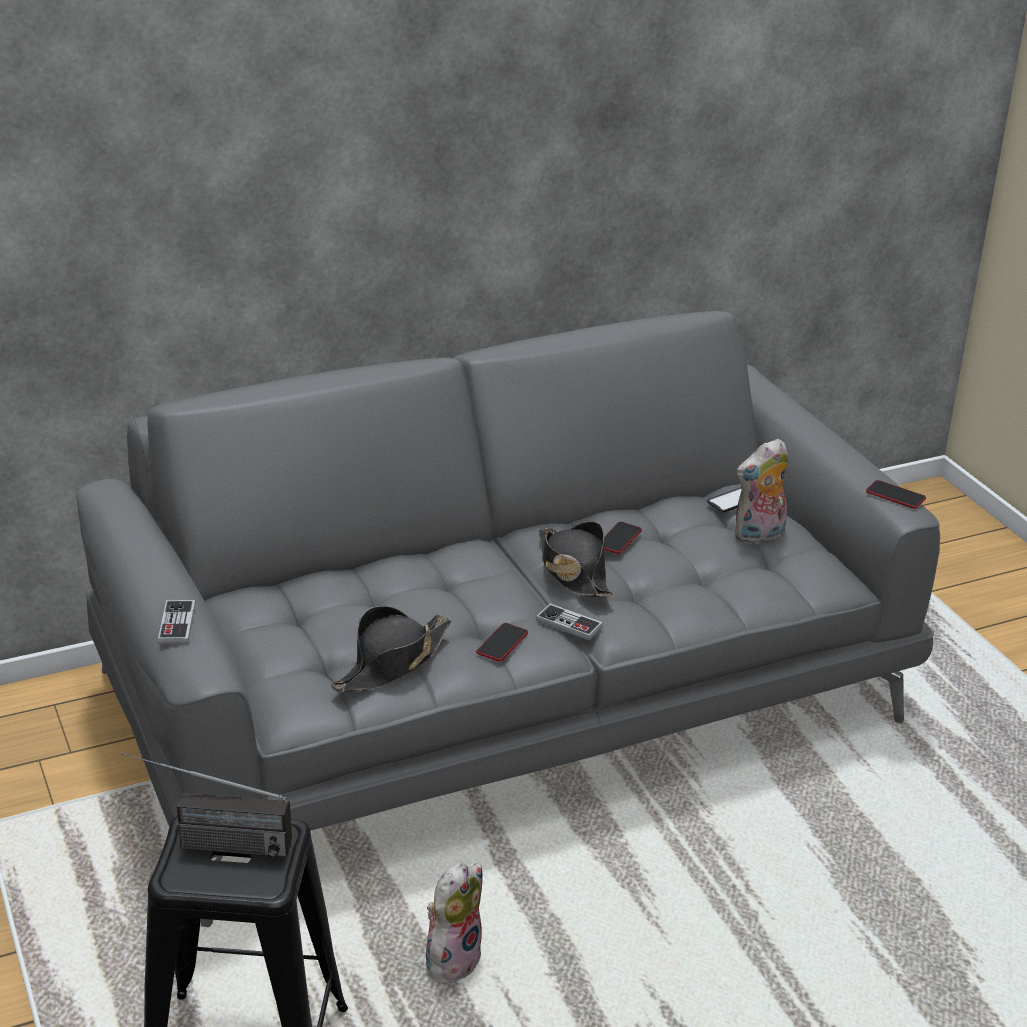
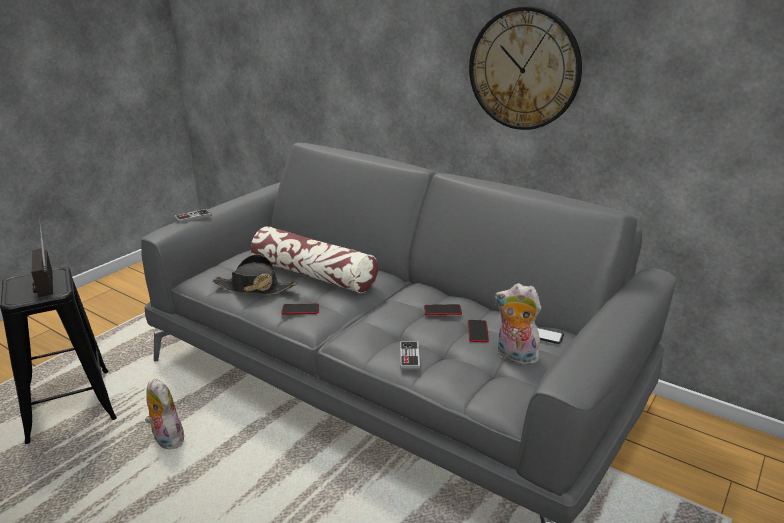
camera: 60 degrees right, 5 degrees down
(403, 601) = (314, 275): none -> pillow
(452, 959) = (166, 439): plush toy -> plush toy turned 135 degrees counterclockwise
(522, 163) = (524, 69): none -> wall clock
(569, 624) = (339, 322): game controller -> game controller (409, 356)
(573, 571) = (393, 307): black hat -> none
(895, 495) = (578, 370): phone -> phone (477, 331)

